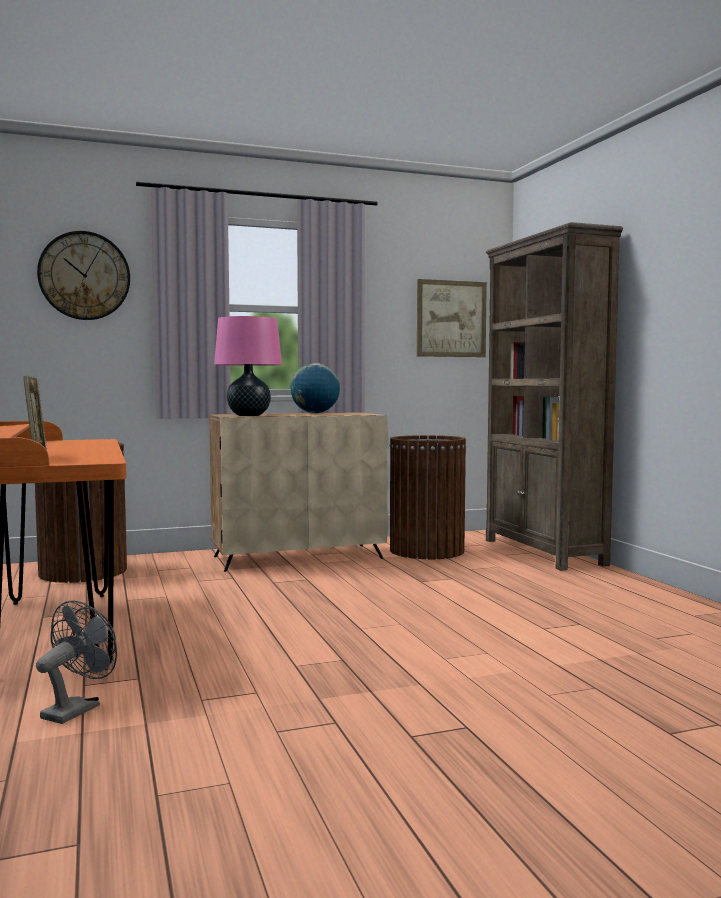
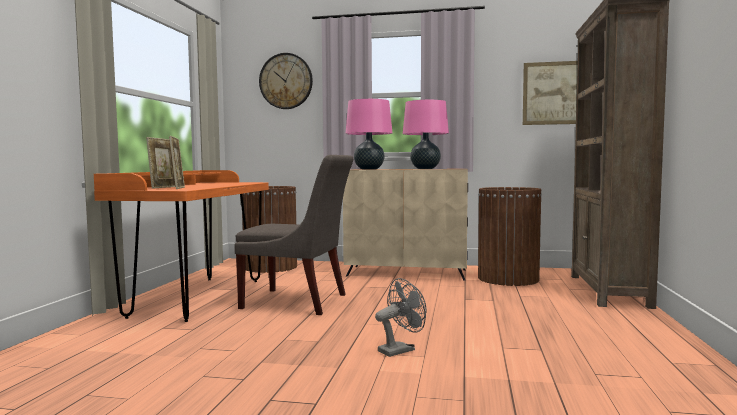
camera: 30 degrees right, 0 degrees up
(77, 458) = (178, 188): none -> picture frame
(77, 709) = (137, 339): grey fan -> grey fan (400, 349)
(224, 615) = (299, 302): none -> grey chair
(315, 413) = (425, 168): globe -> pink table lamp

